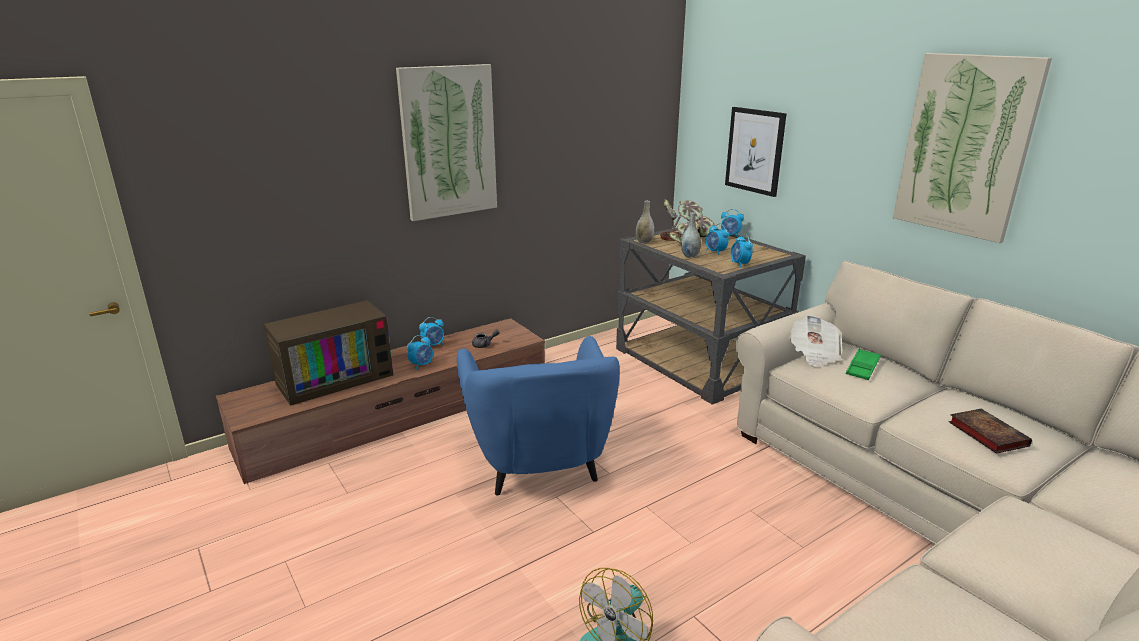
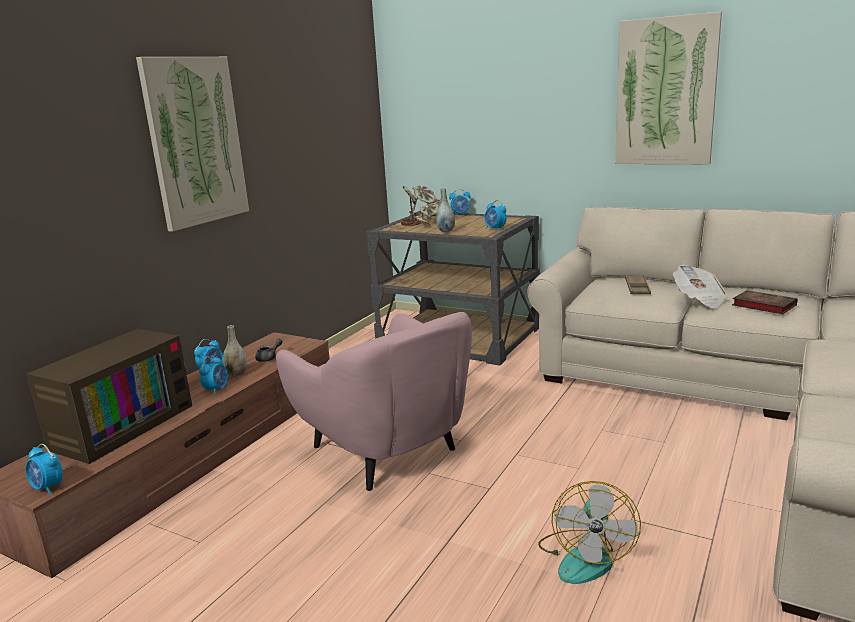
camera: 25 degrees left, 5 degrees down
(538, 462) = (386, 451): blue armchair -> pink armchair
(644, 241) = (391, 229): grey vase -> grey vase (237, 374)
(715, 252) = (463, 225): alarm clock -> alarm clock (48, 487)
(755, 151) = (470, 132): picture -> none
(814, 354) = (592, 288): newspaper -> newspaper (699, 300)
(862, 368) = (637, 288): green tray -> brown tray

